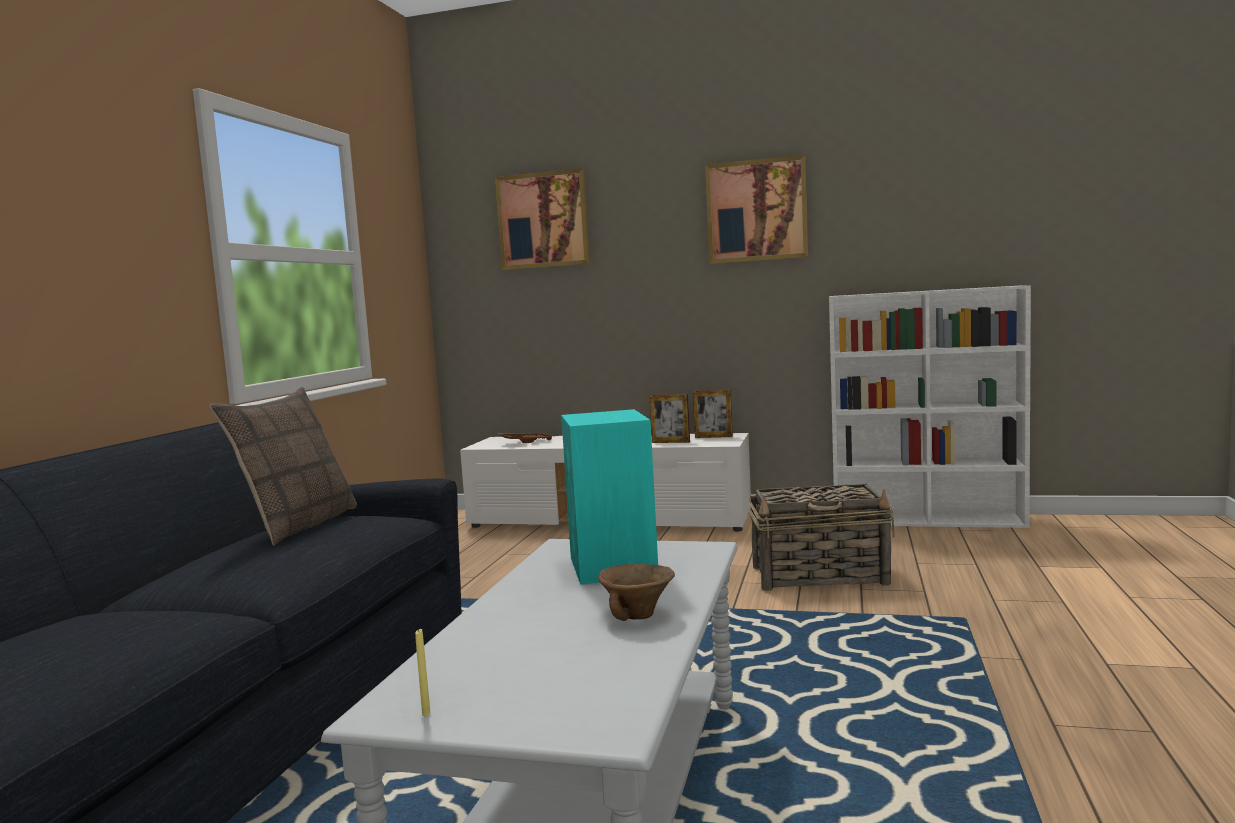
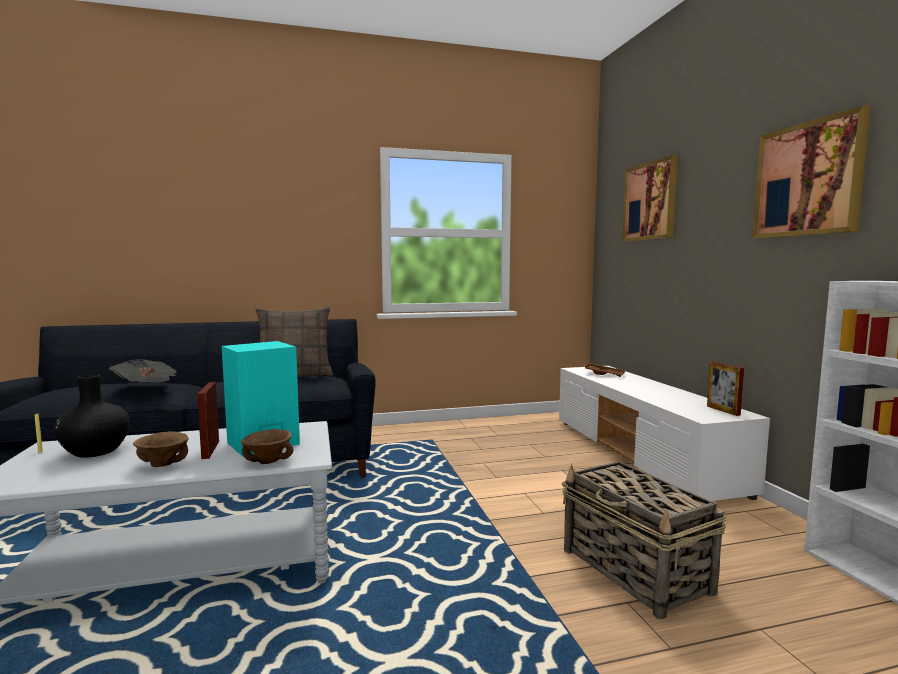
camera: 60 degrees right, 0 degrees up
(148, 618) = (147, 388): none -> newspaper
(498, 665) = (95, 451): none -> black vase
(671, 442) = (674, 403): picture frame -> picture frame (210, 450)
(696, 564) = (269, 461): none -> brown bowl

